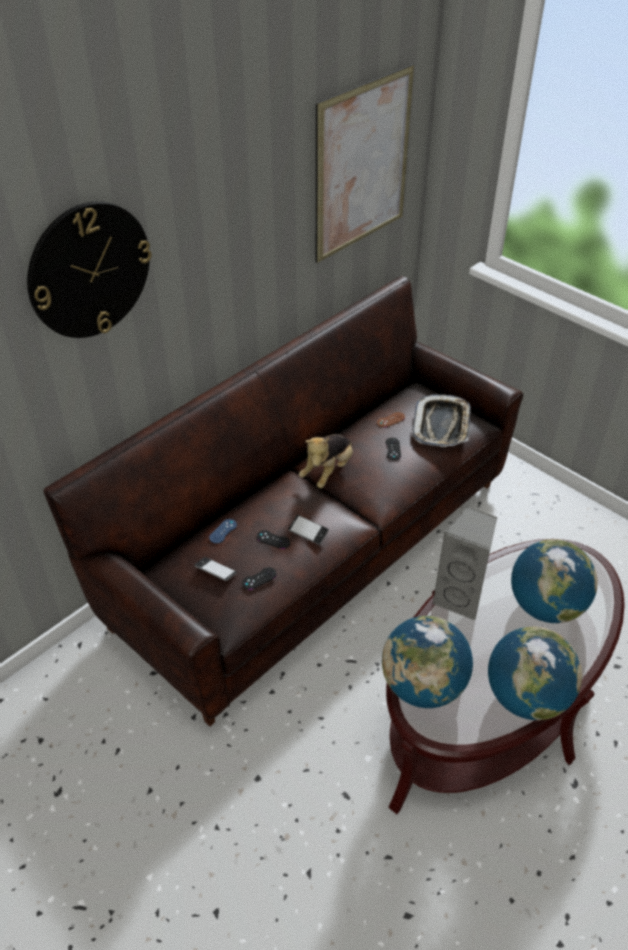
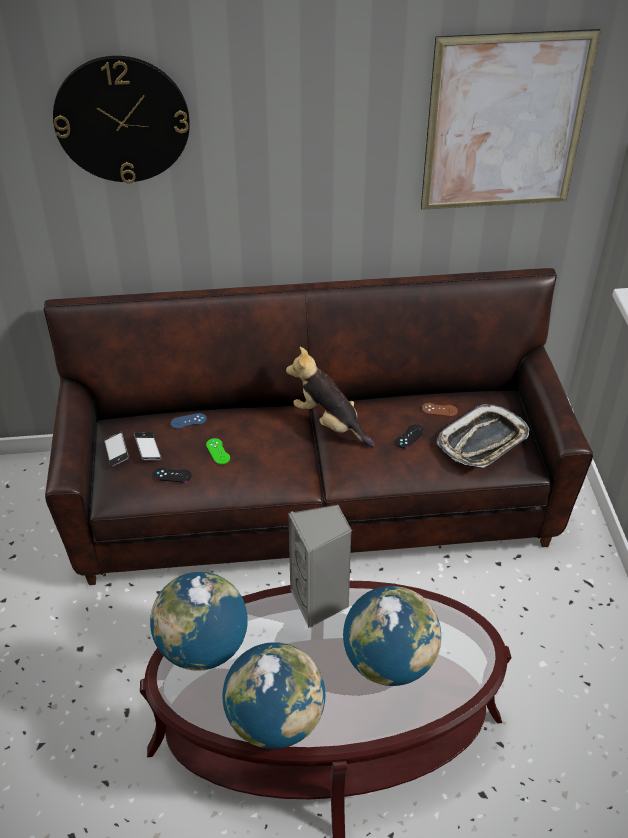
camera: 40 degrees right, 0 degrees up
(273, 539) = (218, 451): black game controller -> green game controller
(308, 532) = (252, 462): phone -> phone (116, 451)
(328, 471) = (329, 423): plush toy -> plush toy turned 60 degrees clockwise

